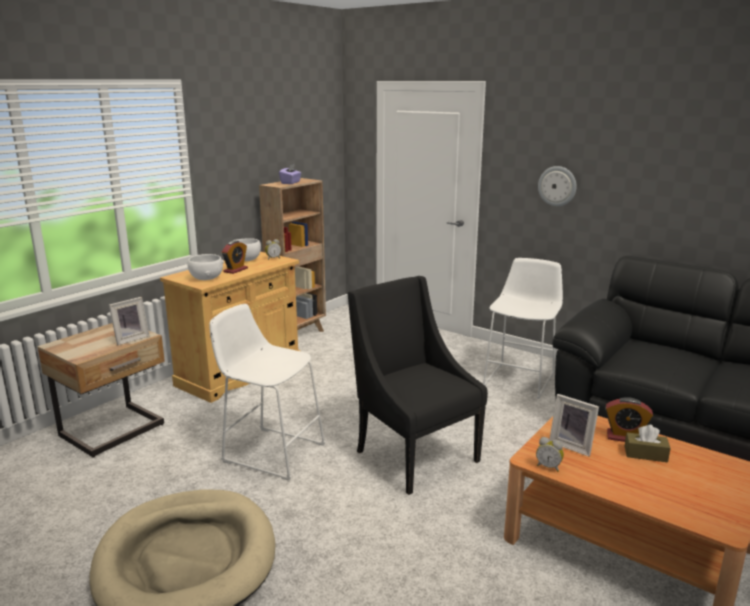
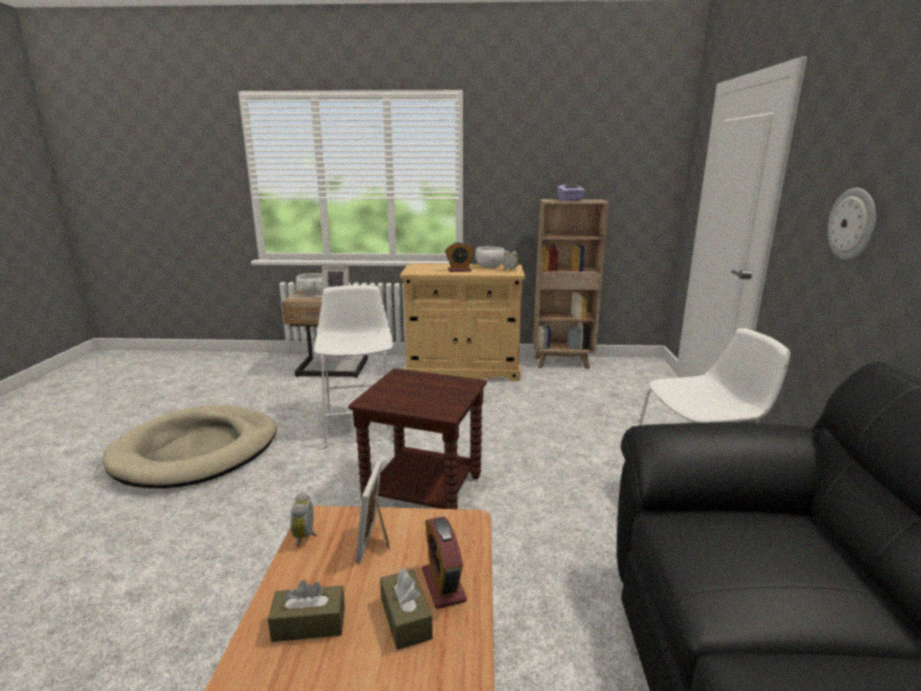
camera: 55 degrees right, 0 degrees up
(206, 278) = (425, 270): white bowl -> white bowl (312, 294)
(413, 455) = (424, 490): black armchair -> brown side table
(635, 482) = (309, 624): none -> brown tissue box

